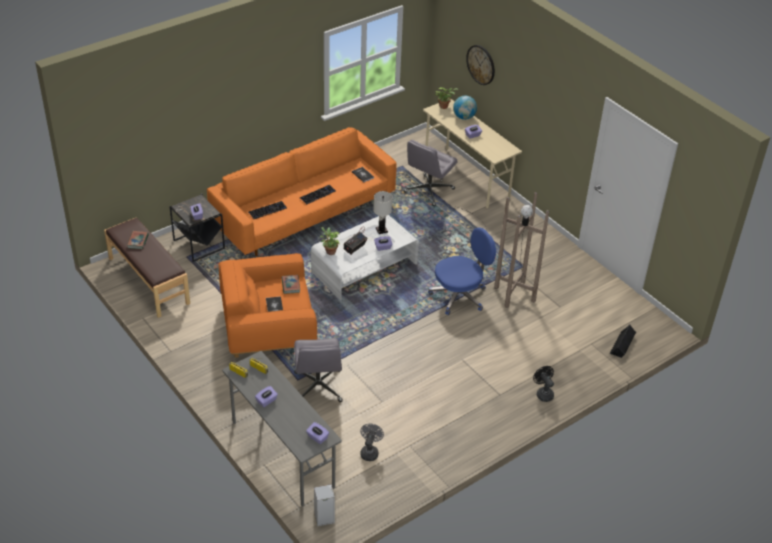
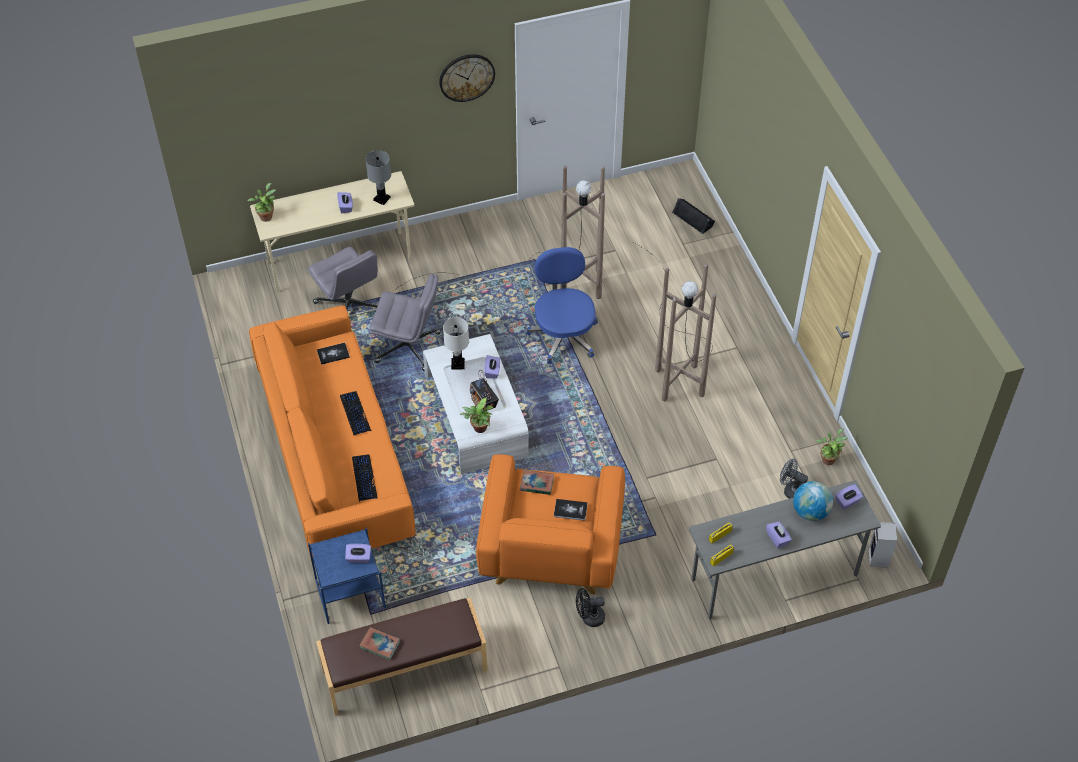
camera: 70 degrees left, 10 degrees up
(199, 244) = (349, 593): black side table -> blue side table
(318, 387) = (675, 516): grey office chair -> grey office chair (409, 347)
(412, 470) = (828, 458): none -> potted plant
(464, 117) = (301, 204): globe -> globe (810, 512)
(481, 64) = (293, 129): wall clock -> wall clock (466, 77)
(481, 359) = (677, 347): none -> brown floor lamp
(490, 148) = (381, 198): none -> grey table lamp
(543, 393) = (745, 309): black fan -> black fan (589, 618)

